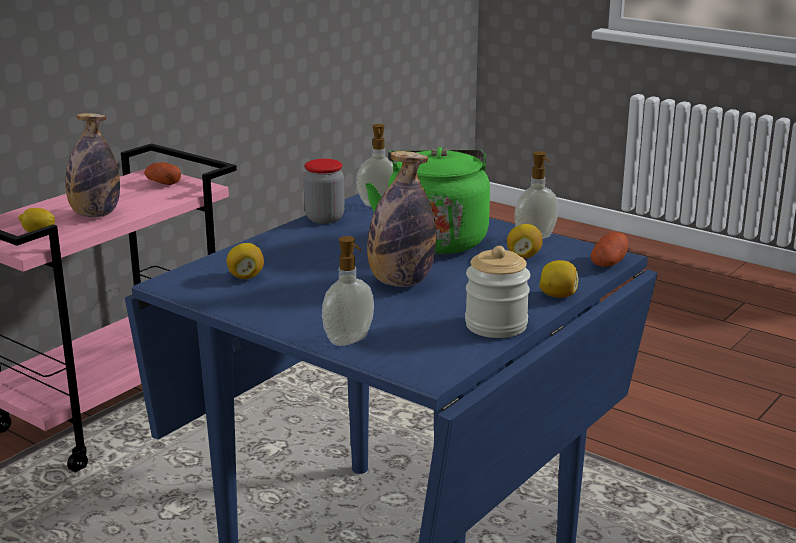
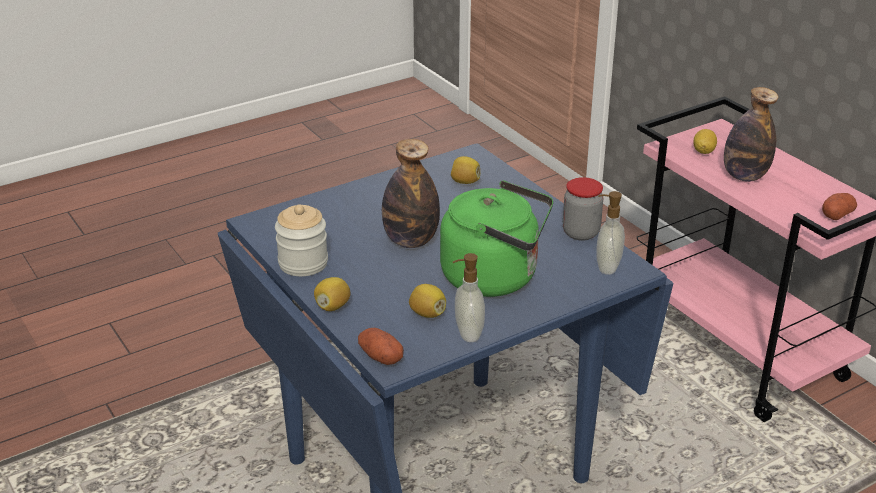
camera: 110 degrees right, 10 degrees up
(349, 340) = (326, 203): soap dispenser -> none

